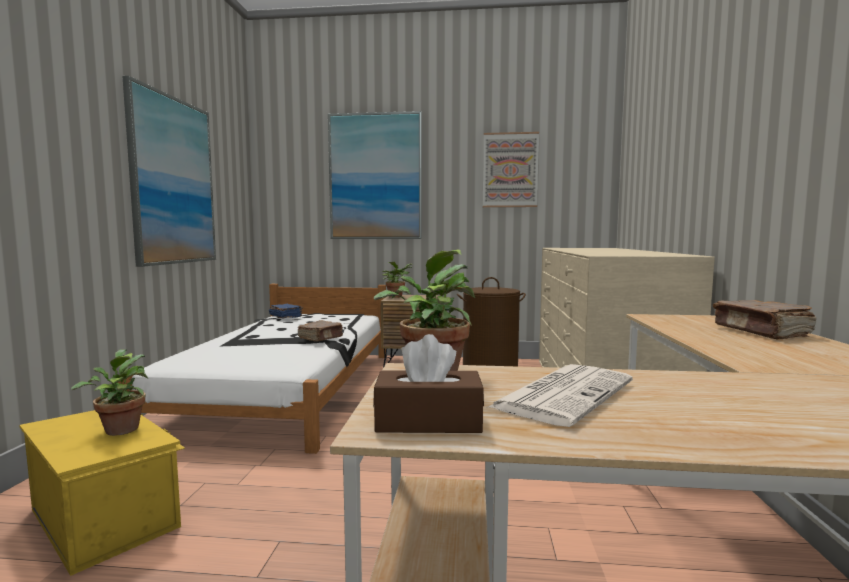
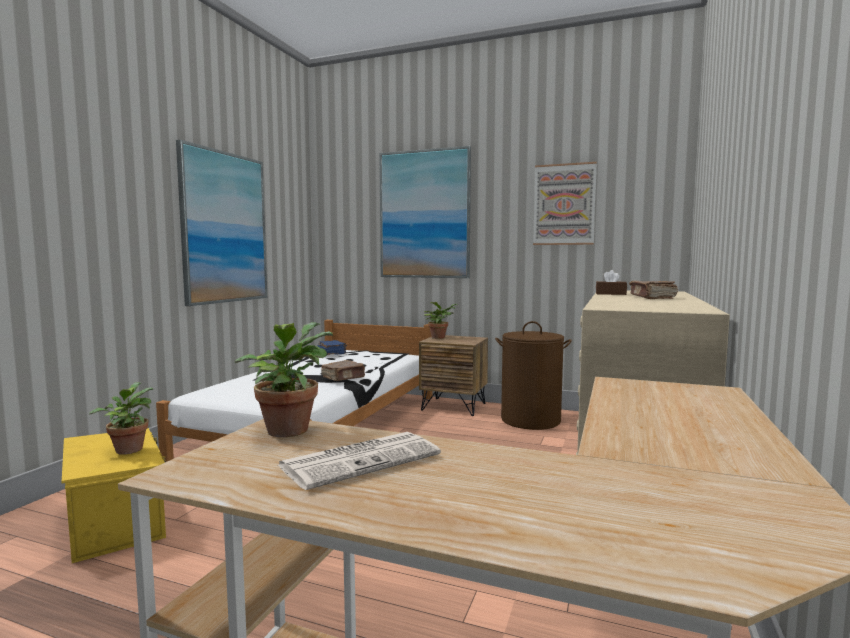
camera: 15 degrees right, 0 degrees up
(428, 421) = (212, 472): brown tissue box -> brown tissue box (610, 294)
(761, 332) = (705, 409): brown book -> brown book (652, 297)

